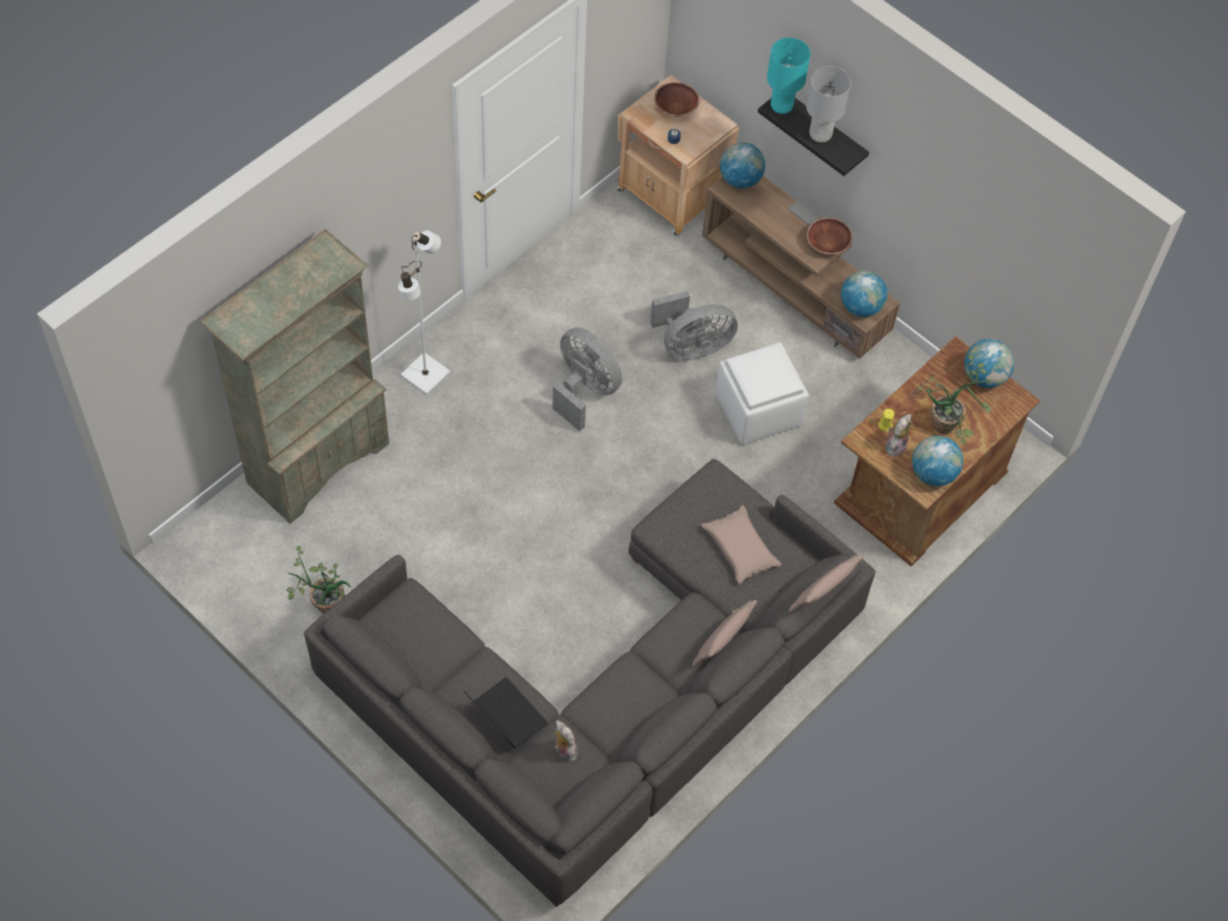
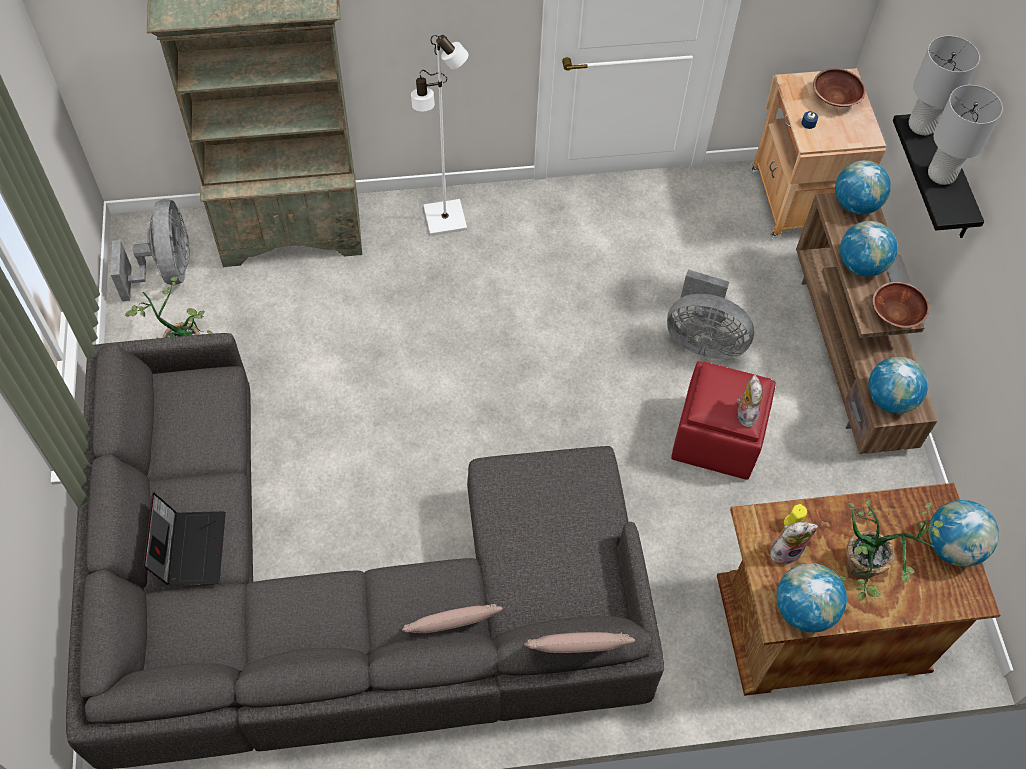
camera: 40 degrees right, 0 degrees up
(563, 750) = (208, 620): plush toy -> plush toy (745, 413)
(584, 390) = (569, 317): grey fan -> grey fan (167, 271)
(740, 547) = (555, 547): beige pillow -> none
(759, 410) = (717, 439): white ottoman -> red ottoman
(779, 223) = (861, 265): none -> globe
(781, 108) = (920, 128): turquoise table lamp -> grey table lamp

